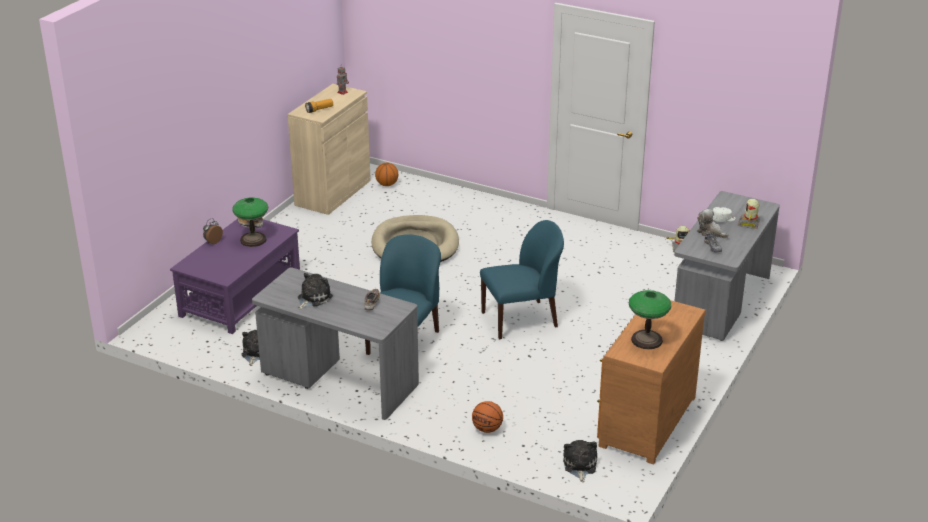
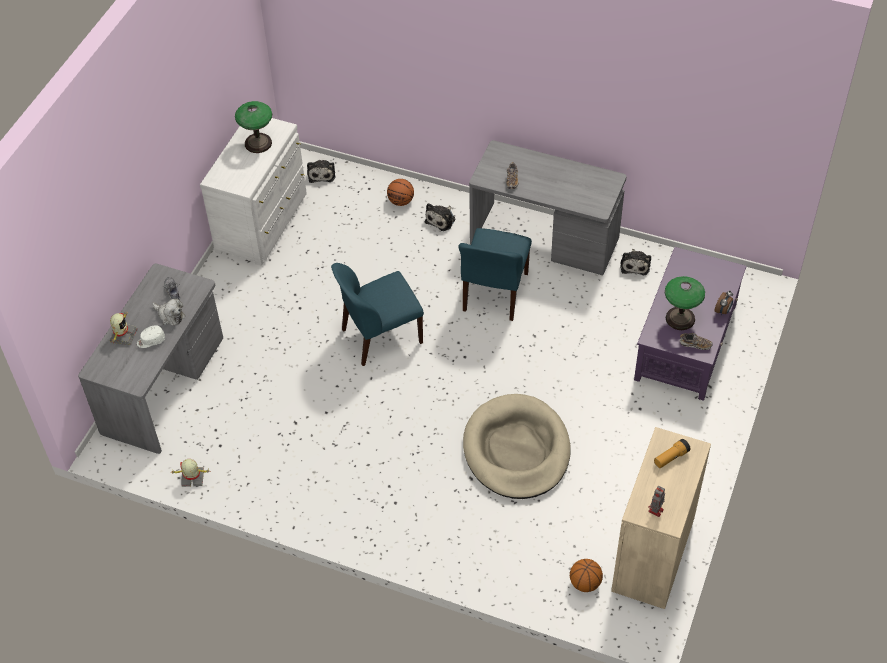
camera: 175 degrees right, 20 degrees up
(313, 298) = (569, 181): plush toy -> plush toy (441, 219)
(644, 421) = (264, 222): brown dresser -> white dresser

